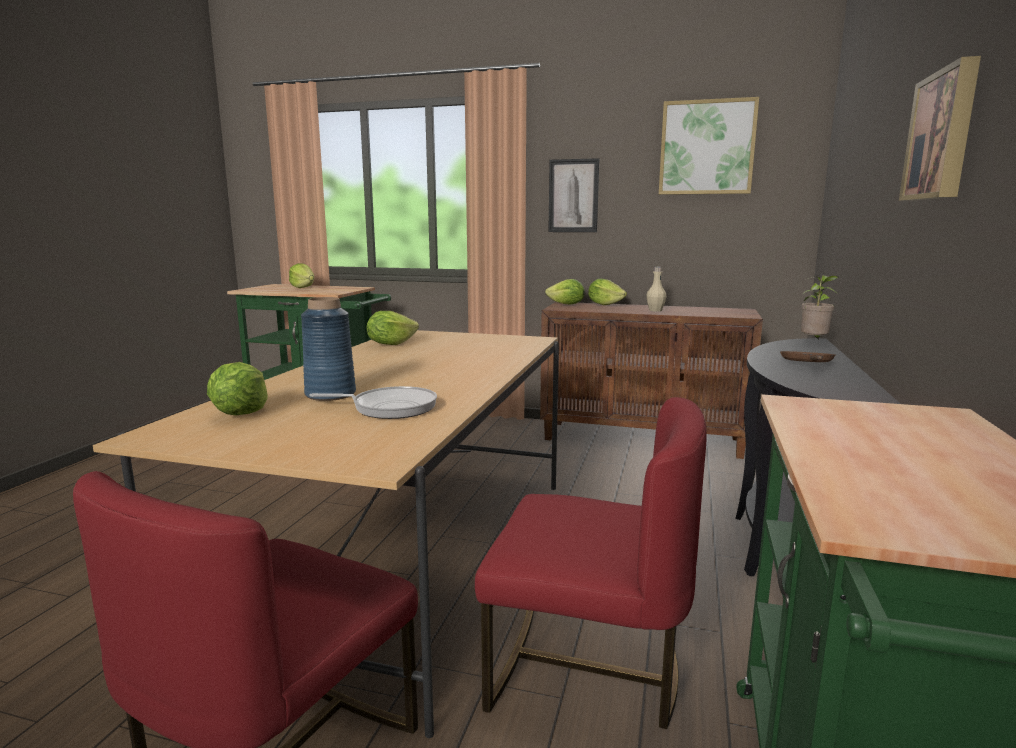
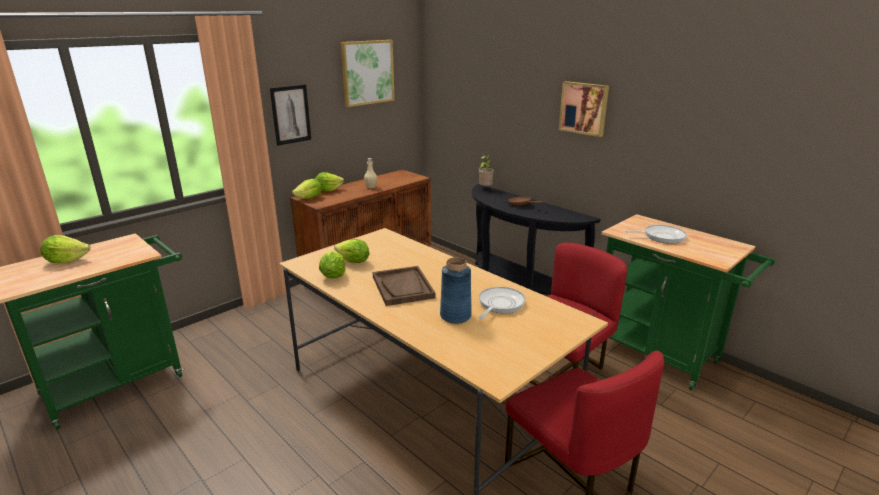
camera: 60 degrees left, 10 degrees up
(242, 413) = (471, 347): lettuce -> lettuce (353, 262)
(391, 366) = (403, 287): none -> brown tray
(877, 441) = (661, 236): none -> frying pan

